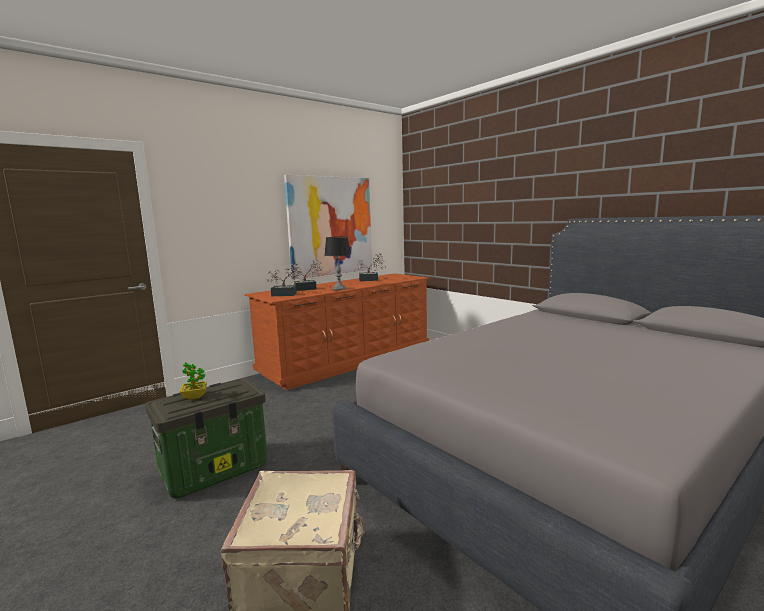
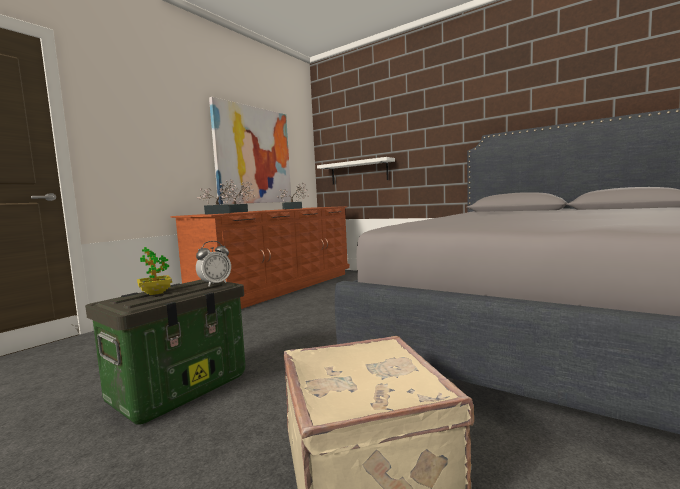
camera: 15 degrees left, 5 degrees down
(242, 390) = (215, 284): none -> alarm clock
(339, 289) = (272, 210): table lamp -> none
(445, 240) = (359, 172): none -> white shelf

